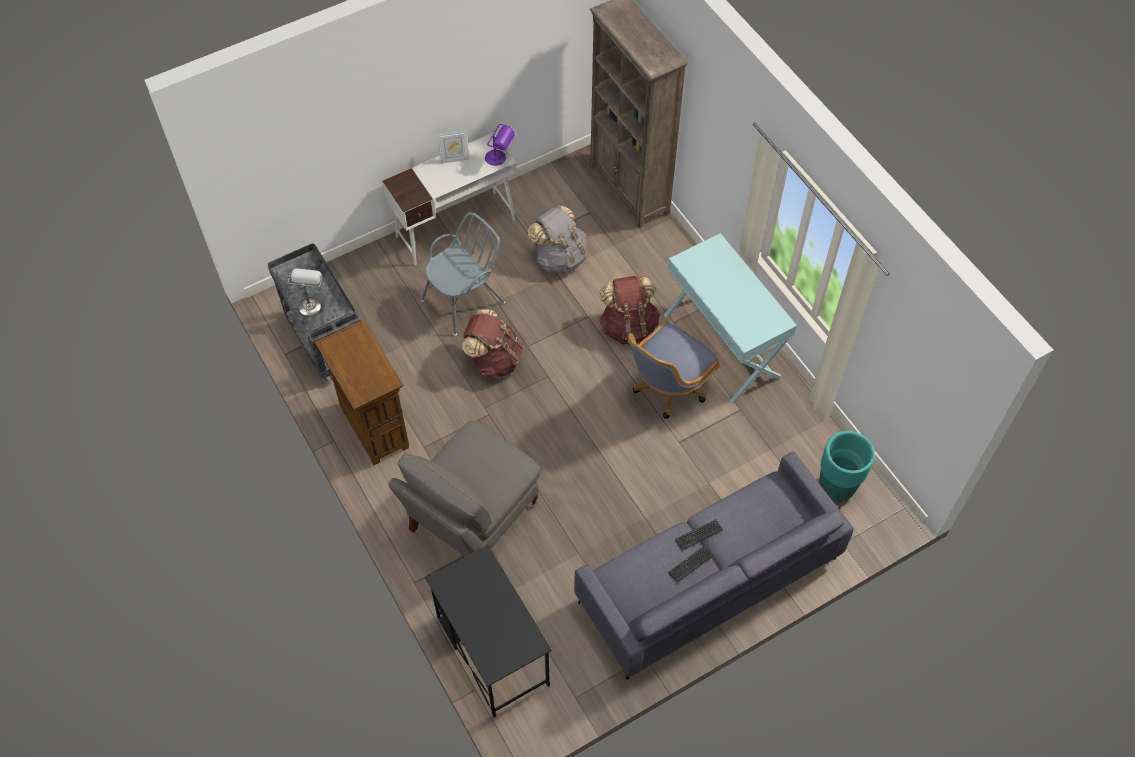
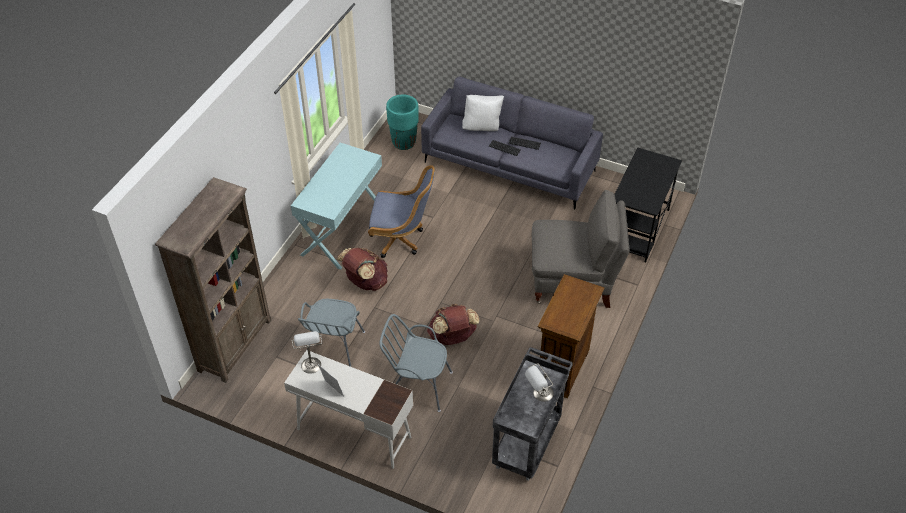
camera: 125 degrees left, 10 degrees down
(499, 158) = (310, 362): purple table lamp -> white table lamp
(560, 258) = (334, 351): grey backpack -> grey chair
(758, 536) = (482, 127): none -> white pillow

